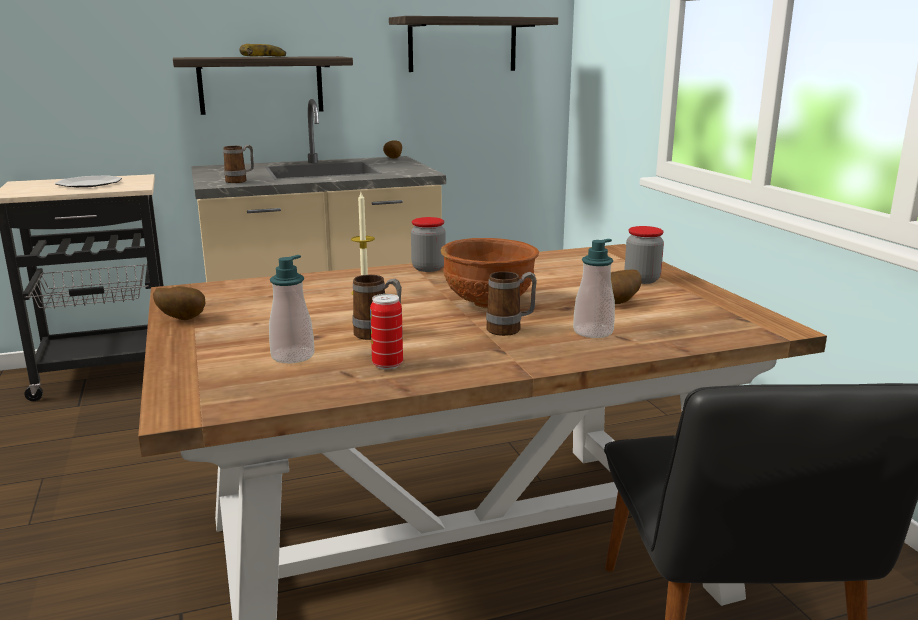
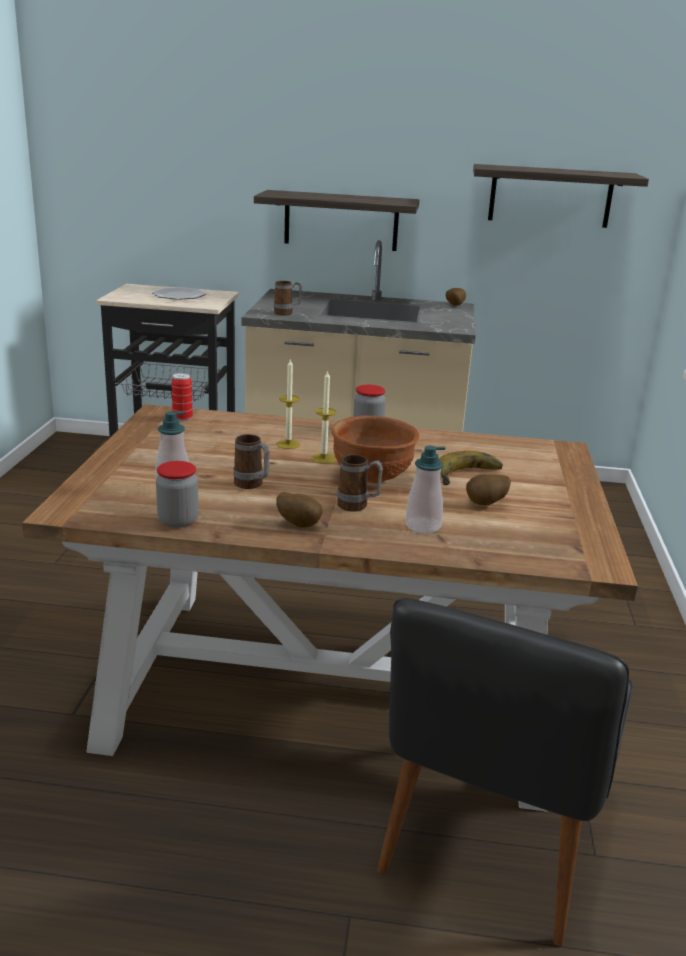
camera: 25 degrees right, 5 degrees up
(182, 319) = (136, 438): potato -> potato (299, 524)
(266, 56) = (342, 197): banana -> banana (470, 476)
(387, 365) = (228, 513): can -> can (182, 418)
(418, 297) = (323, 458): none -> candle
(642, 280) = (543, 486): jar -> jar (178, 521)

